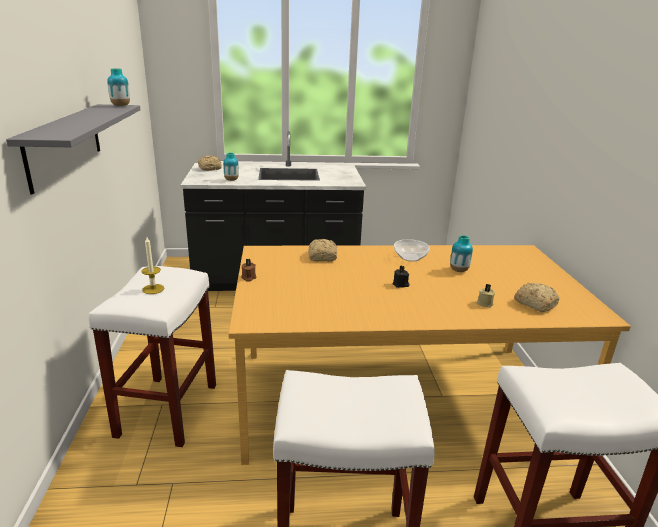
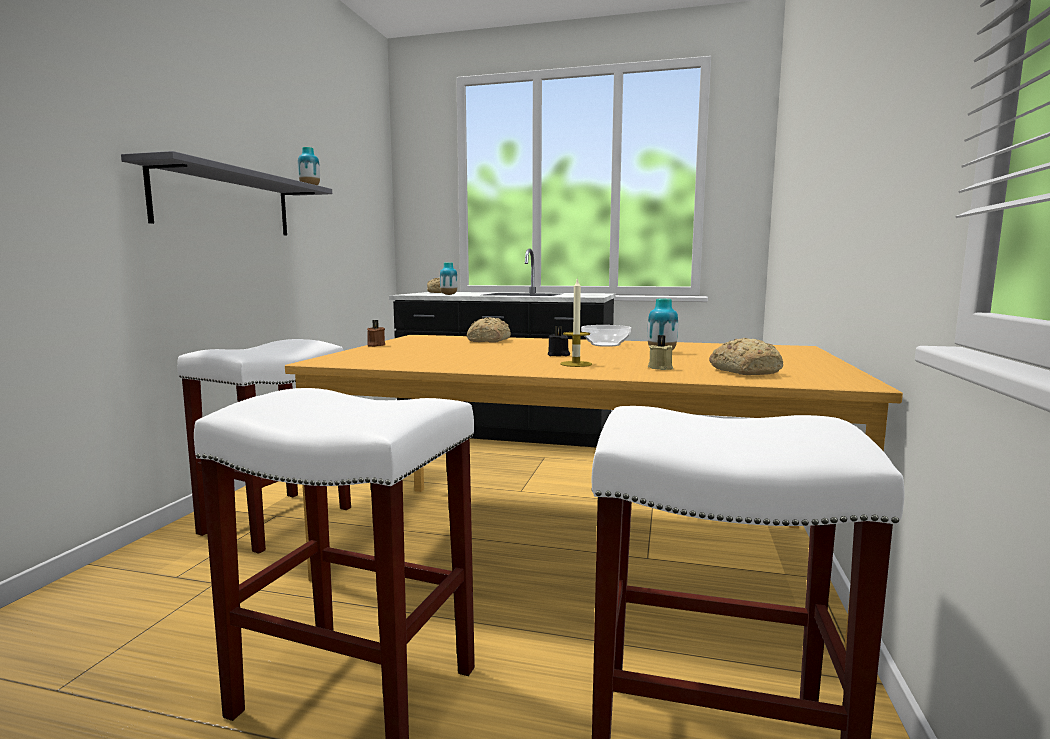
camera: 20 degrees right, 15 degrees down
(153, 289) = (264, 347): candle -> candle (576, 364)

